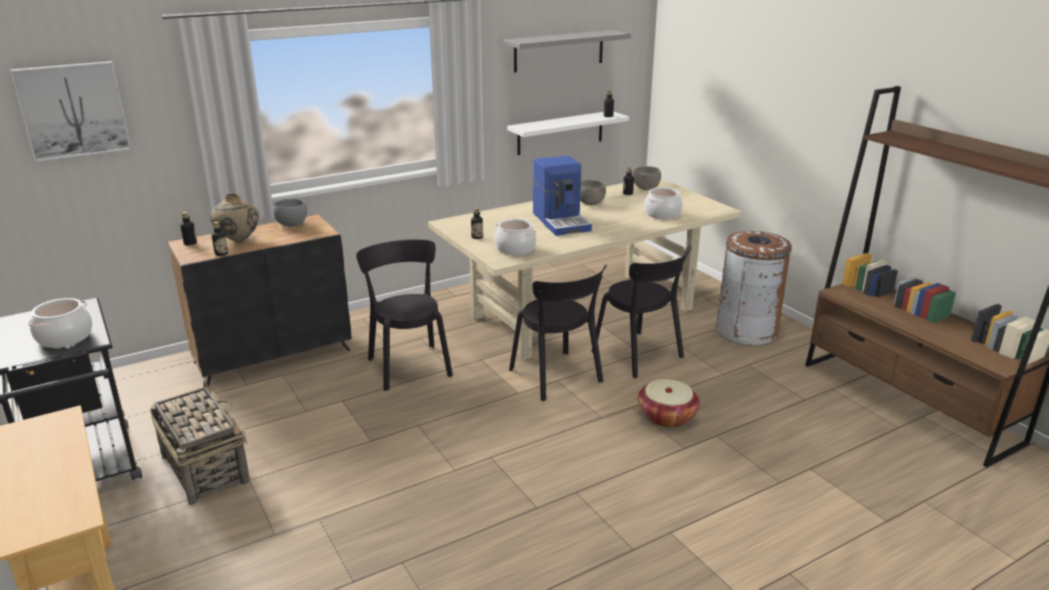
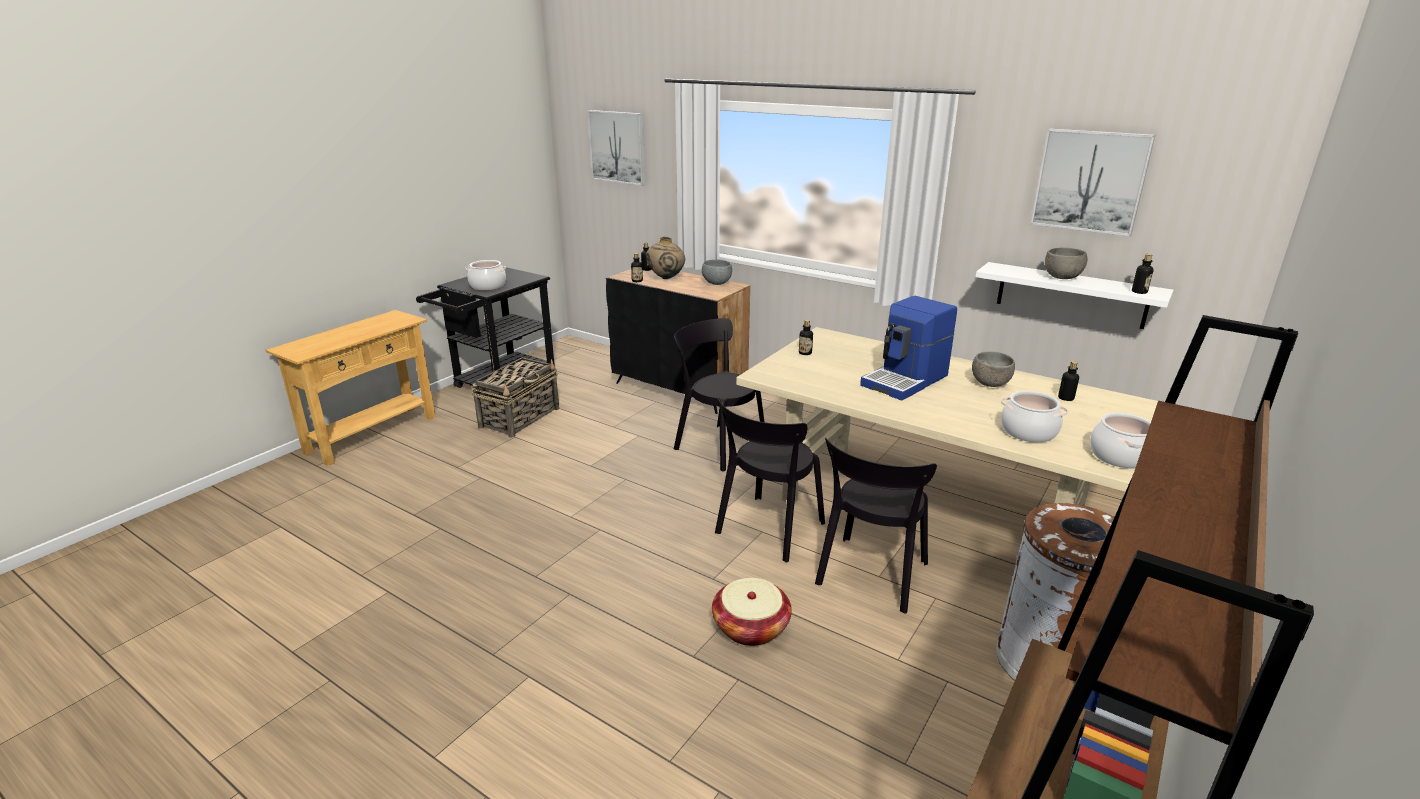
camera: 65 degrees right, 0 degrees up
(408, 365) = (717, 445): black chair -> black chair turned 90 degrees counterclockwise
(515, 249) = (797, 374): cooking pot -> cooking pot (1119, 456)
(559, 51) = (1090, 181): grey shelf -> picture
(645, 188) = (1108, 405): grey bowl -> grey bowl (1061, 277)

